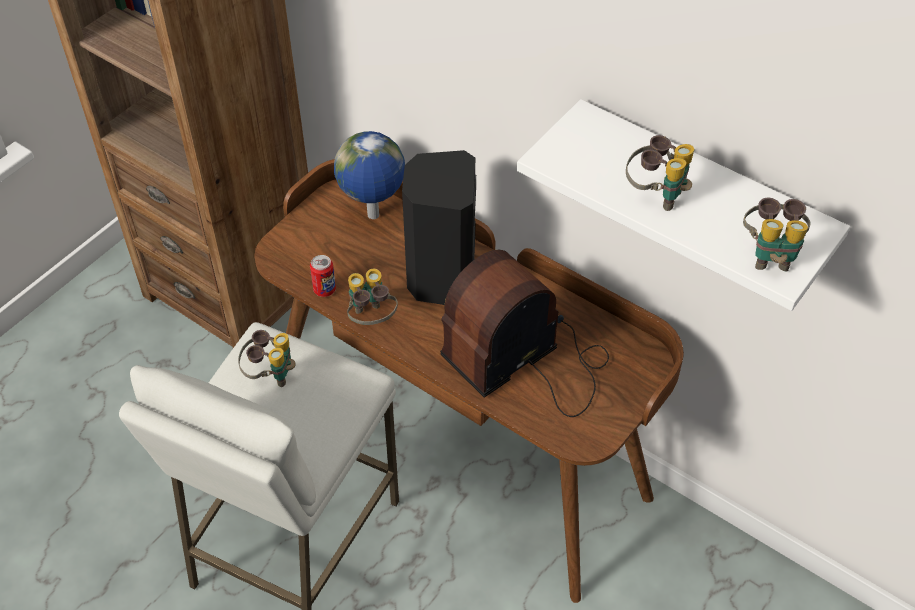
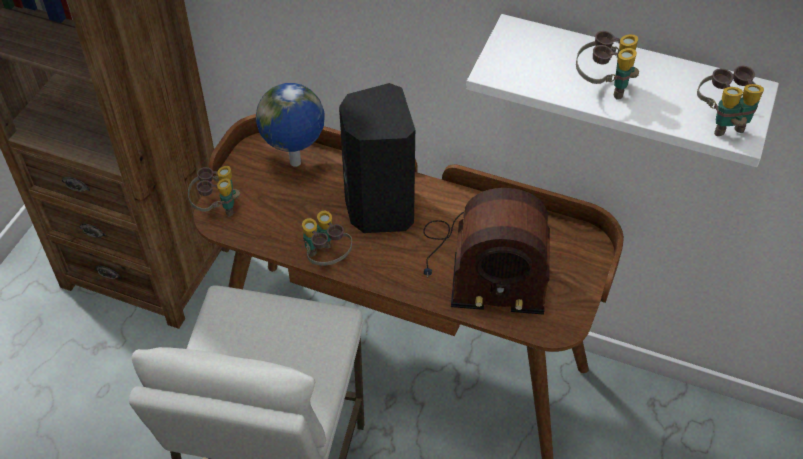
camera: 15 degrees left, 0 degrees up
(270, 374) = (245, 331): binoculars -> binoculars (217, 208)
(324, 290) = (273, 241): can -> none
(528, 360) = (482, 266): radio -> radio turned 120 degrees counterclockwise

